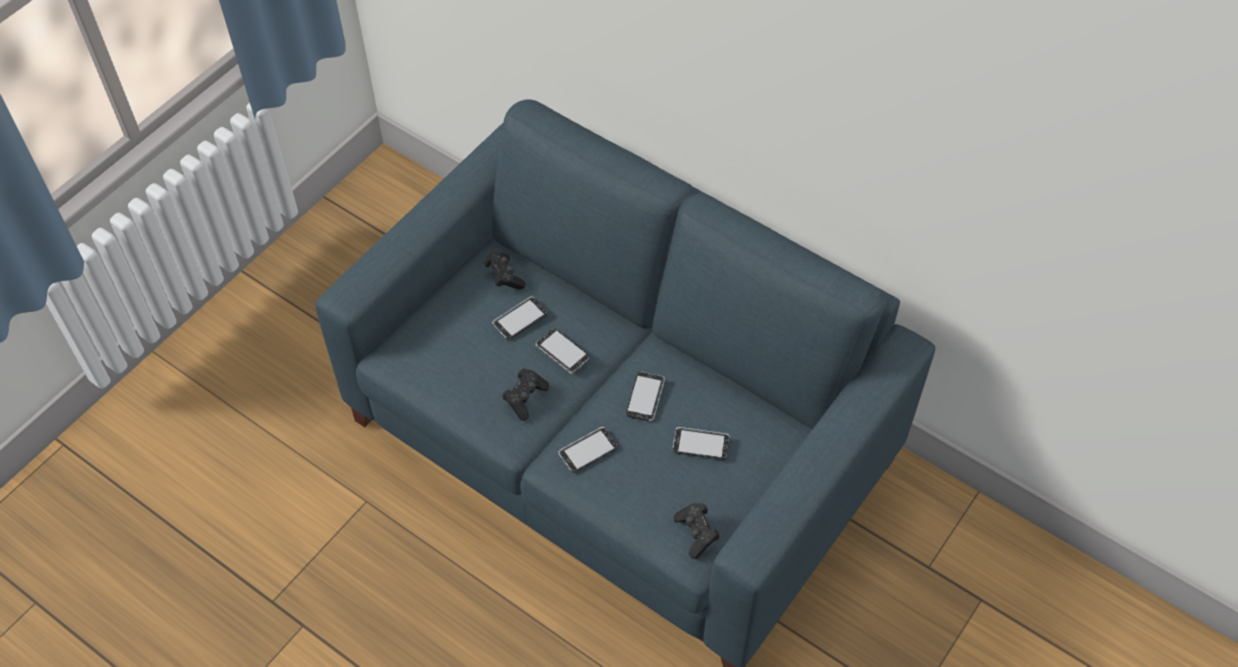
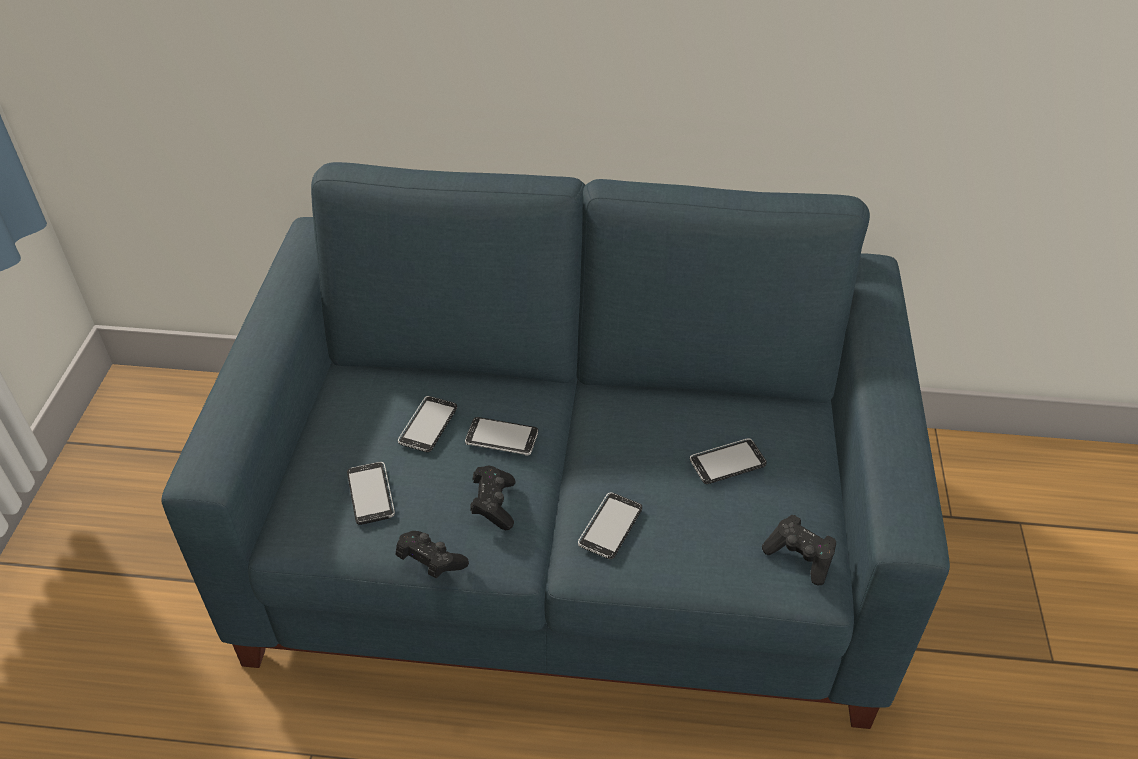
camera: 30 degrees left, 10 degrees down
(504, 277) = (377, 392): black game controller -> black game controller (430, 562)
(645, 397) = (629, 443): phone -> phone (371, 494)

